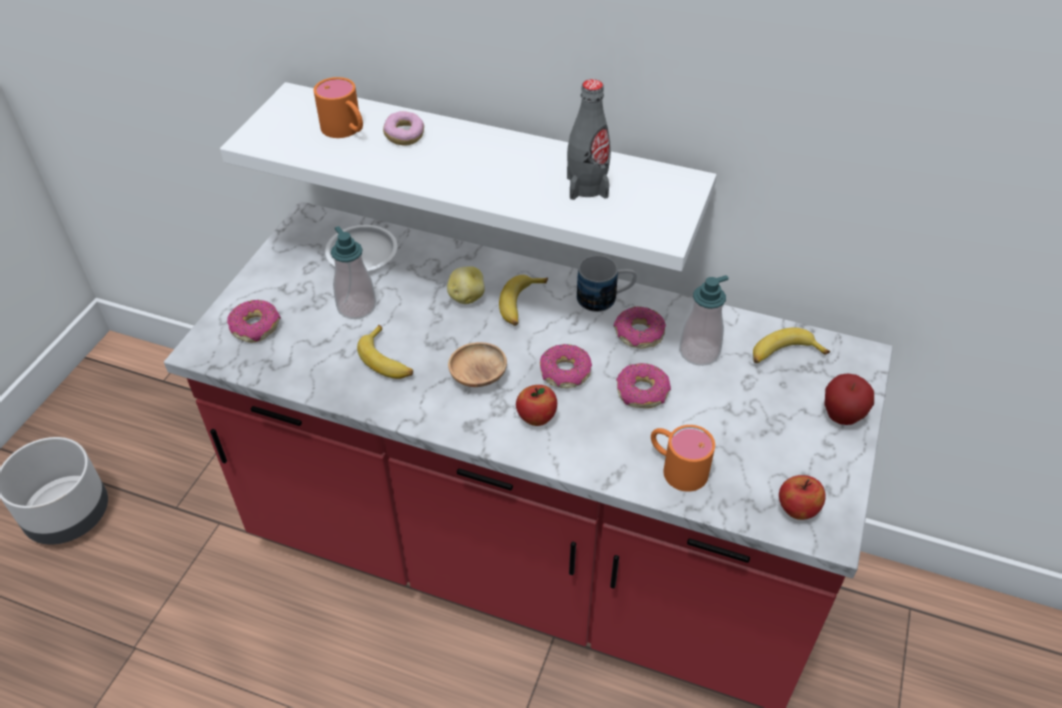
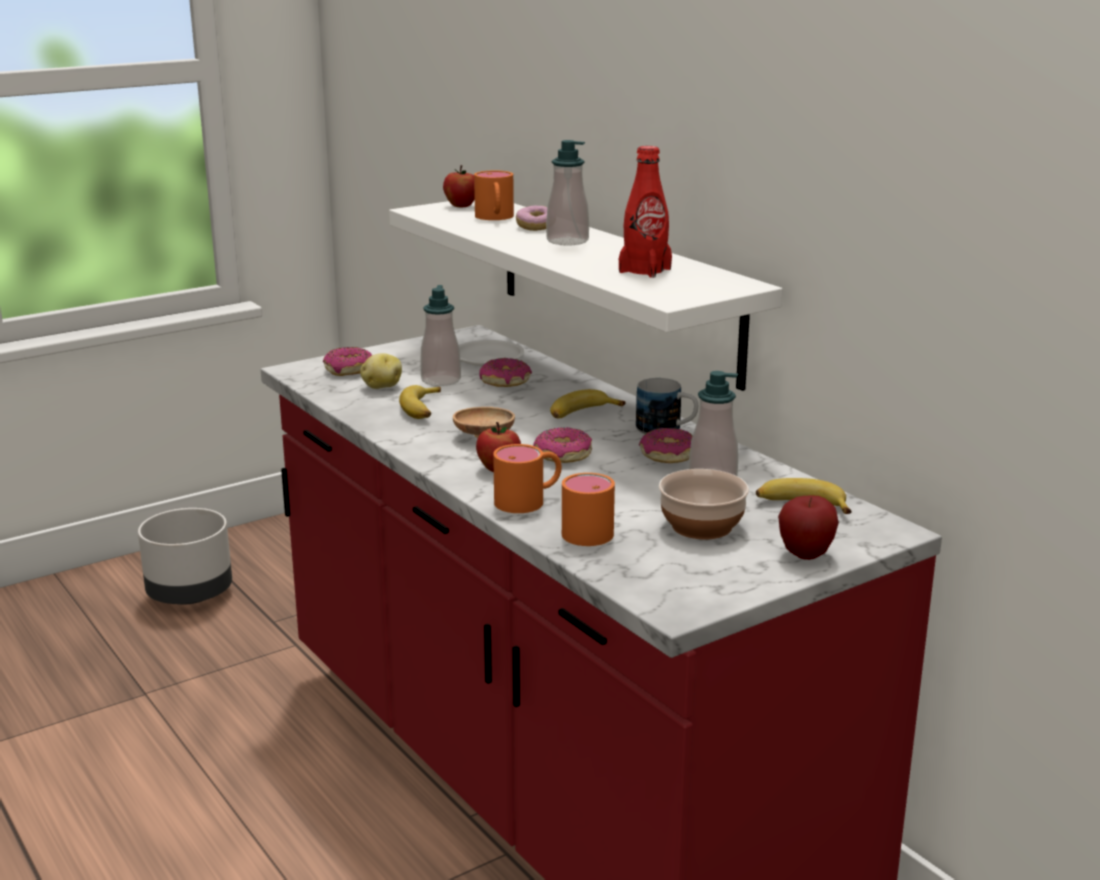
camera: 35 degrees right, 25 degrees down
(463, 155) = (567, 241): none -> soap dispenser
(466, 297) = (540, 398): potato -> potato (381, 387)
(587, 187) = (645, 270): grey bottle -> red bottle
(601, 449) = (529, 500): none -> orange mug
(642, 392) = (618, 484): donut -> donut (505, 382)
(747, 416) = (702, 525): none -> bowl
(797, 509) = (664, 586): apple -> apple (461, 205)

